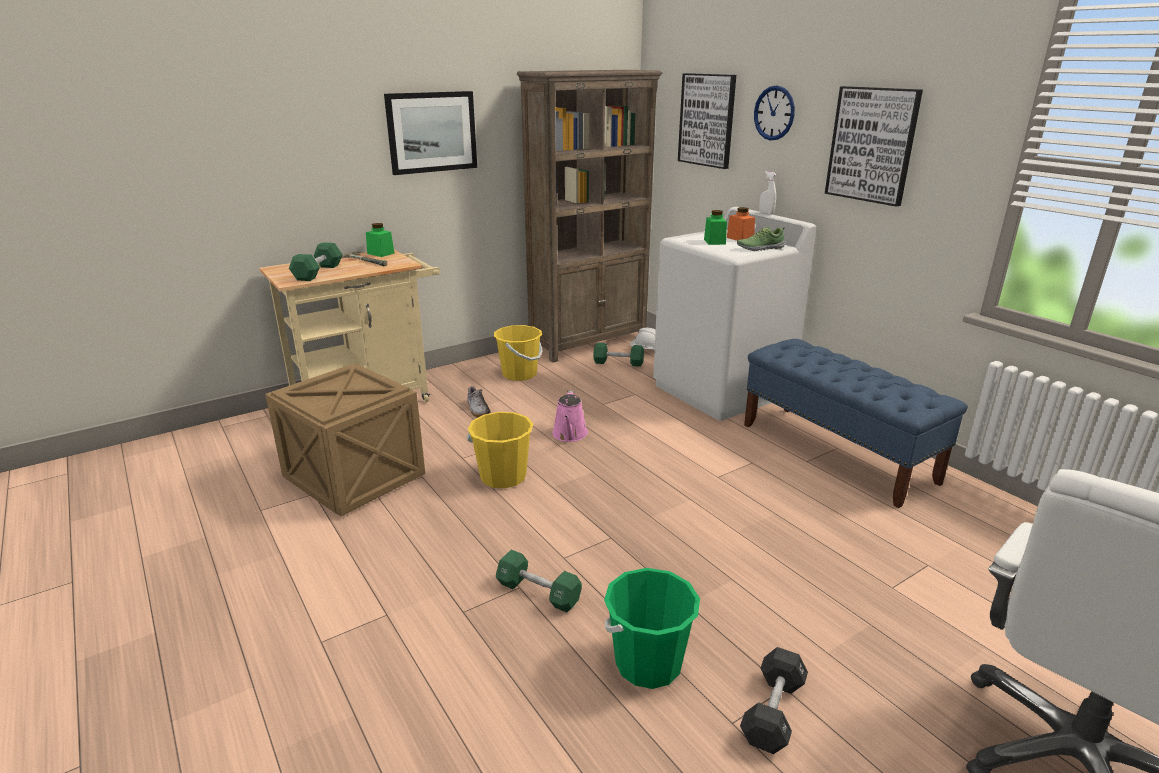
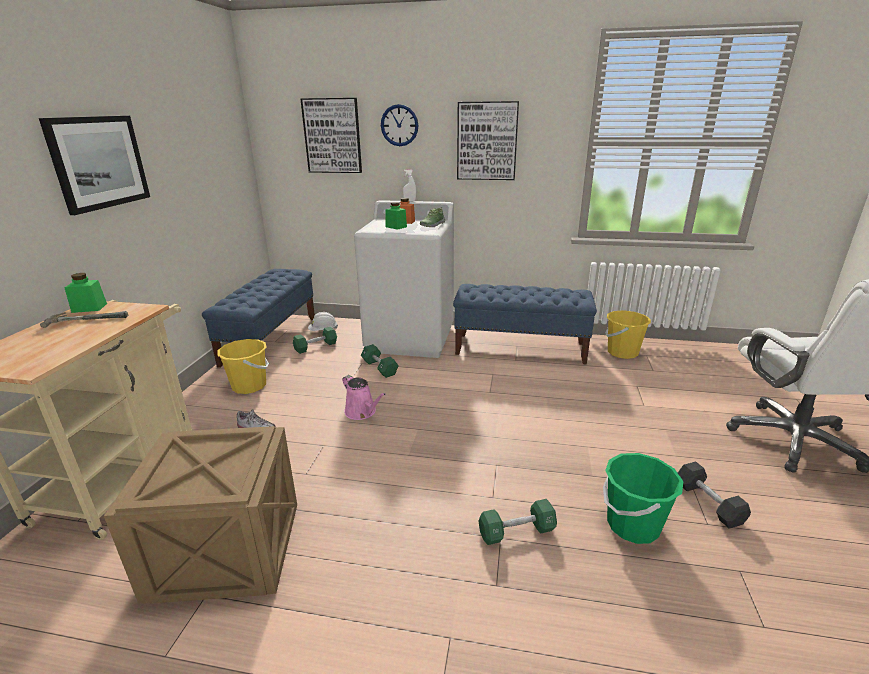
camera: 45 degrees left, 0 degrees up
(318, 272) = (49, 348): green dumbbell -> green dumbbell (379, 368)
(503, 477) = (363, 469): yellow bucket -> yellow bucket (622, 352)
(589, 342) = (271, 340): brown bookcase -> blue bench

